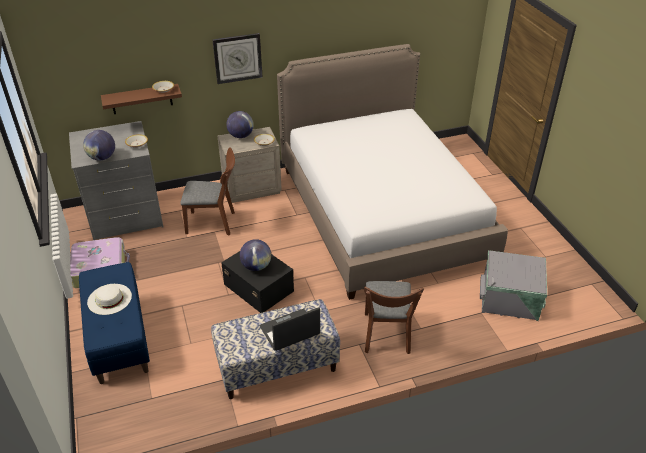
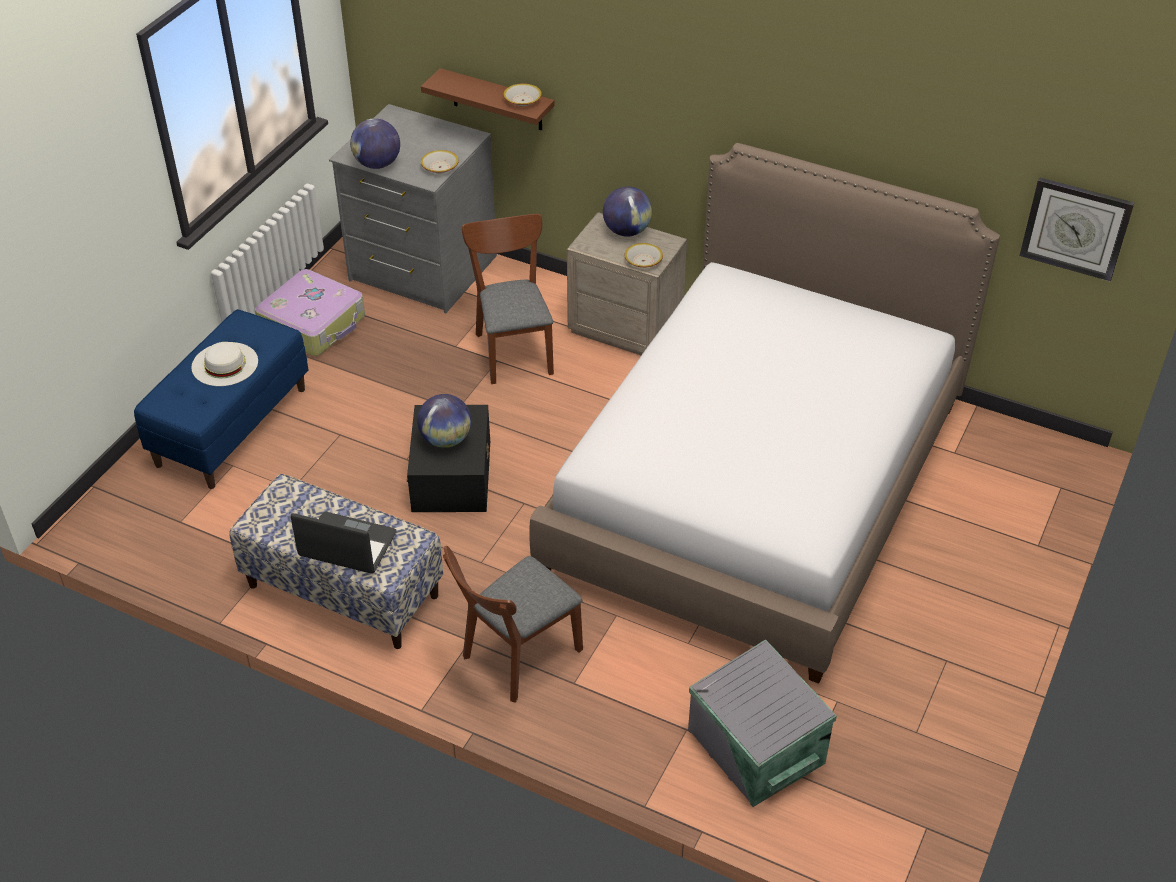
camera: 45 degrees right, 5 degrees up
(214, 223) = (513, 348): brown chair -> brown chair turned 150 degrees counterclockwise
(237, 58) = (655, 99): wall clock -> wall clock (1076, 228)

